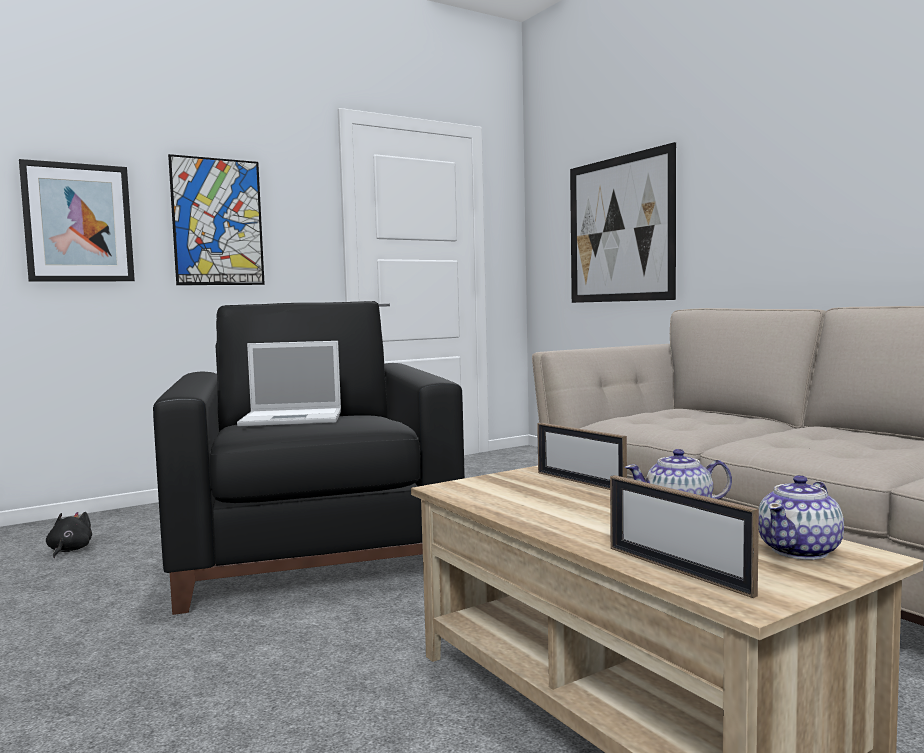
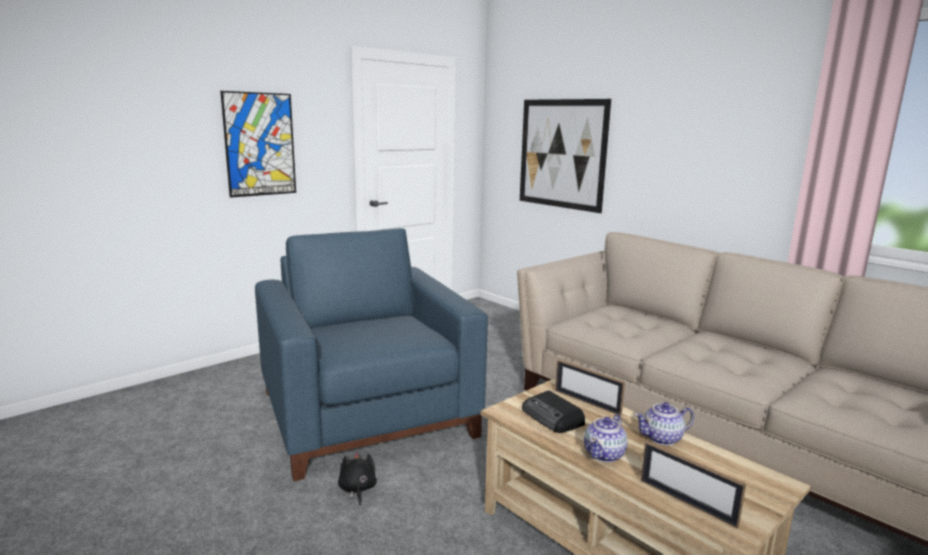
camera: 10 degrees left, 10 degrees up
(69, 550) = (177, 418): black plush toy -> black plush toy (357, 489)
(78, 223) = (151, 151): picture -> none
(294, 418) = (363, 332): laptop -> none
(316, 551) = (368, 414): black armchair -> blue armchair
(514, 493) = (553, 418): none -> radio
(800, 551) = (745, 479): teapot -> teapot (604, 454)

